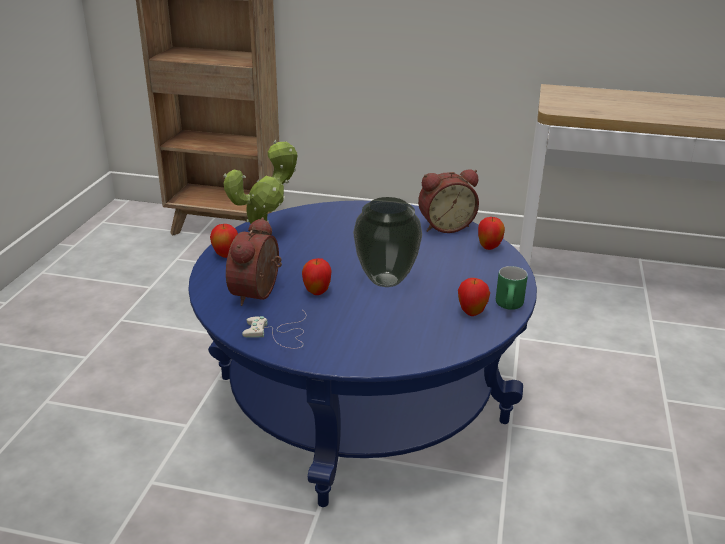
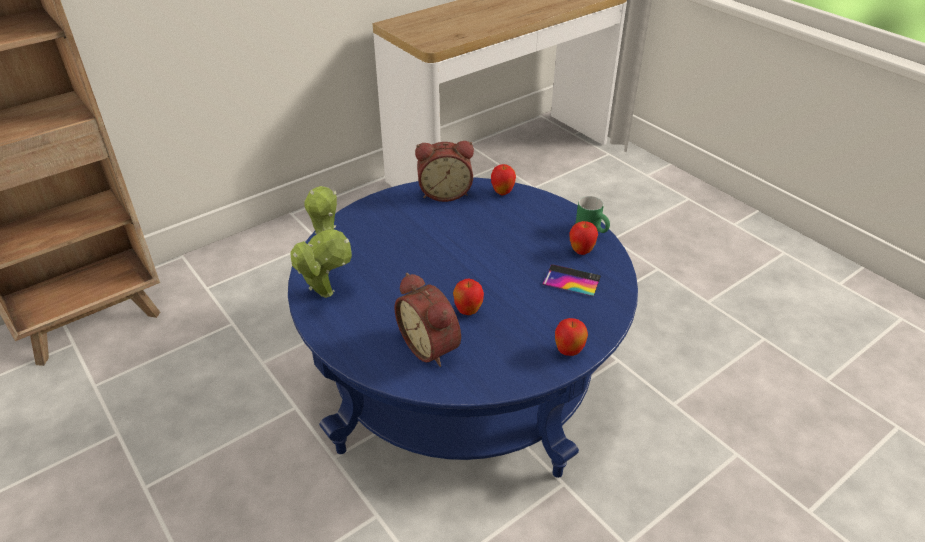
camera: 50 degrees left, 10 degrees up
(226, 255) = (338, 334): apple -> apple (568, 351)
(279, 334) = (510, 365): white game controller -> none
(387, 280) = (492, 265): vase -> none
(423, 323) = (571, 280): none -> phone
(445, 226) = (445, 192): alarm clock -> alarm clock turned 60 degrees clockwise

